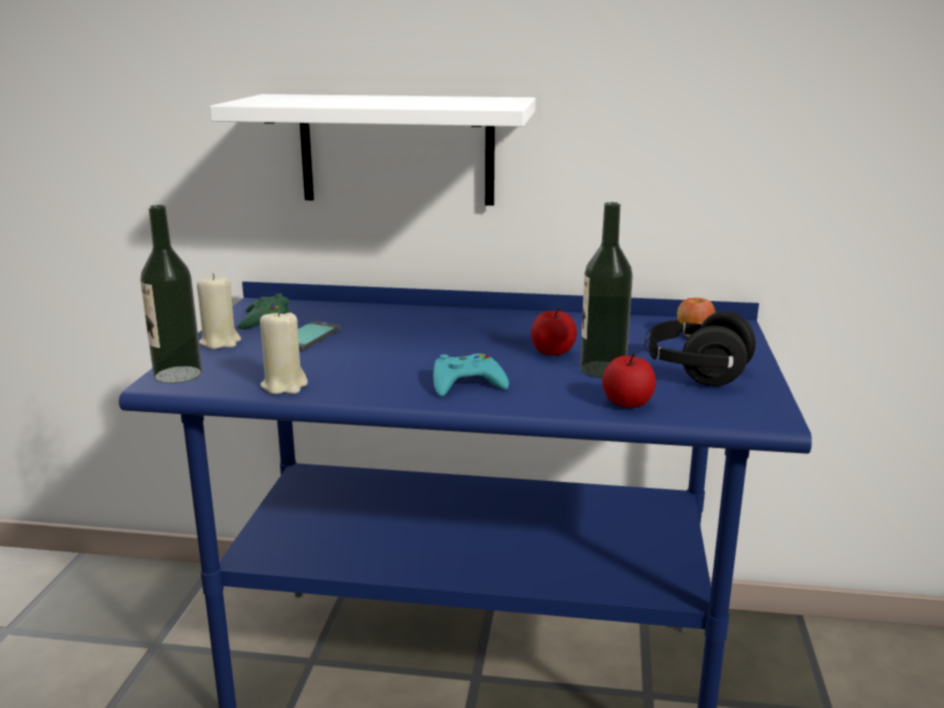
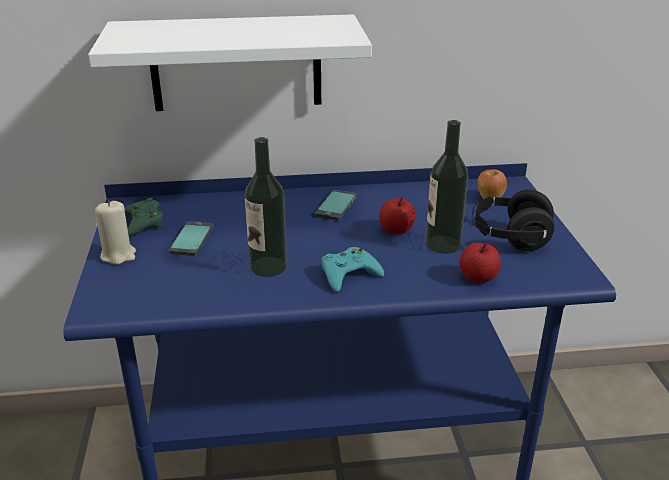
camera: 15 degrees left, 10 degrees up
(178, 375) = (103, 299): bottle -> bottle (268, 266)
(284, 385) = (204, 298): beige candle -> none
(494, 325) = (336, 206): none -> phone

